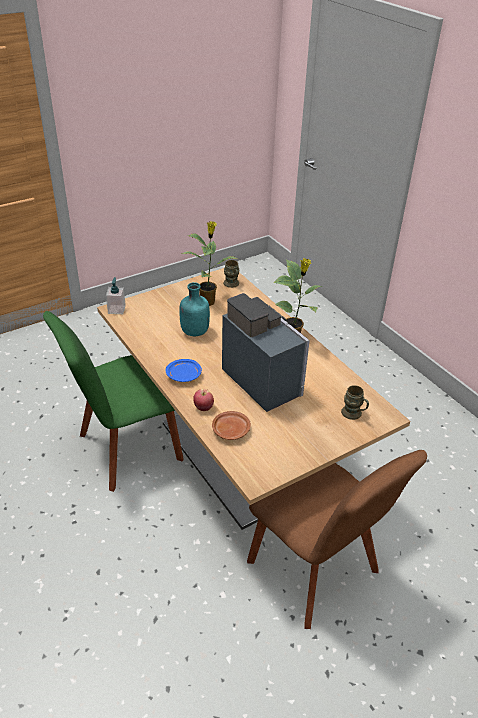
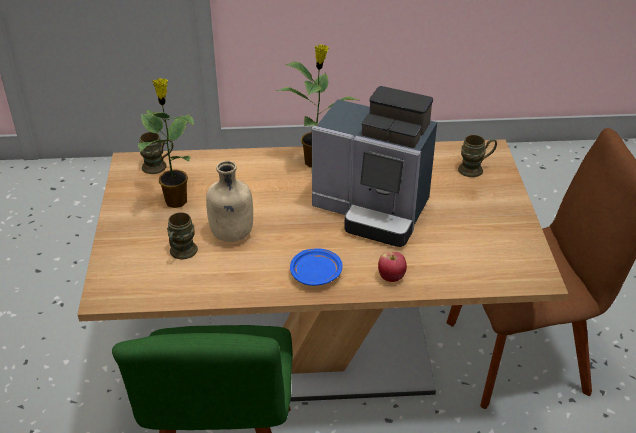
camera: 60 degrees left, 0 degrees up
(116, 309) = (107, 294): soap dispenser -> none
(165, 320) = (181, 253): none -> brown mug
(194, 332) = (231, 235): turquoise bottle -> beige bottle
(231, 430) = (446, 268): brown plate -> none
(263, 379) = (373, 210): coffee machine -> coffee machine turned 150 degrees counterclockwise

